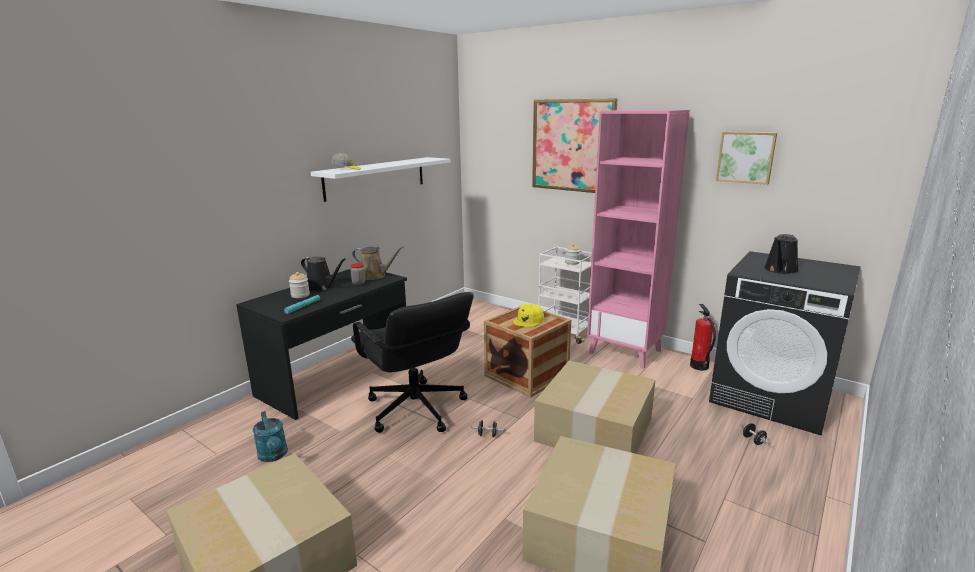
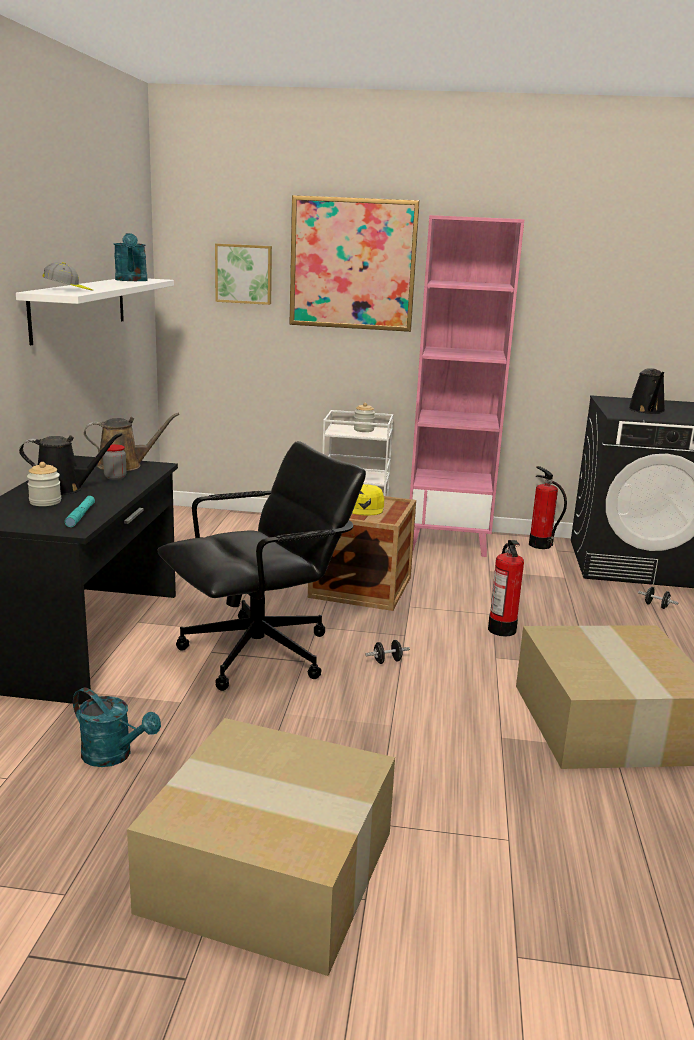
camera: 30 degrees left, 0 degrees up
(415, 409) = (260, 654): black office chair -> black office chair turned 60 degrees counterclockwise
(417, 160) = (131, 280): none -> turquoise watering can
(595, 430) = (502, 629): cardboard box -> fire extinguisher
(746, 157) = (583, 281): picture -> picture (244, 274)

